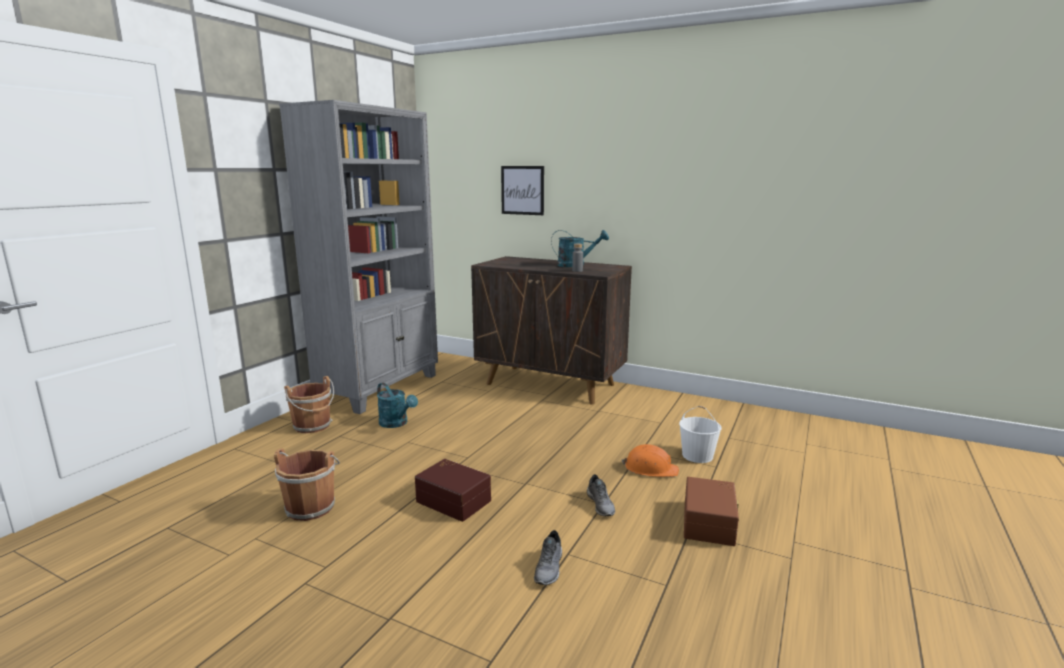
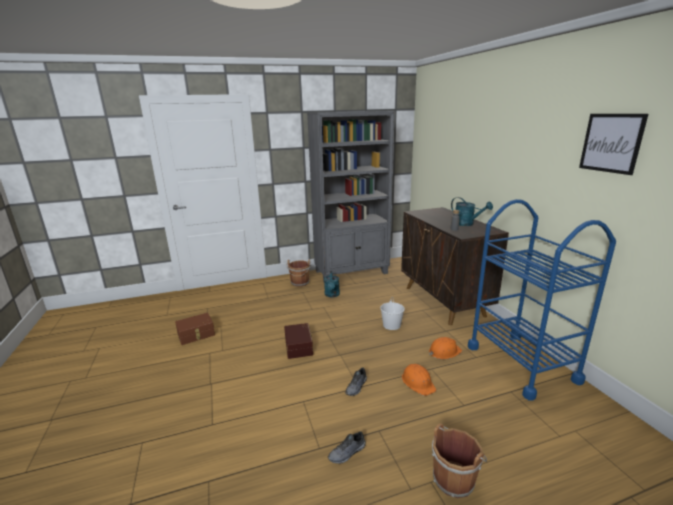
camera: 45 degrees right, 5 degrees up
(311, 506) = (251, 321): brown bucket -> brown bucket (454, 478)
(522, 190) = (456, 163): picture -> picture (611, 143)
(549, 568) = (286, 402): grey shoe -> grey shoe (347, 453)
(627, 430) = (444, 351): none -> orange hard hat
(698, 455) = (464, 391): white bucket -> white bucket (392, 325)
(701, 412) = (521, 363): none -> blue cart
(710, 523) = (398, 435): brown storage box -> brown storage box (196, 335)

